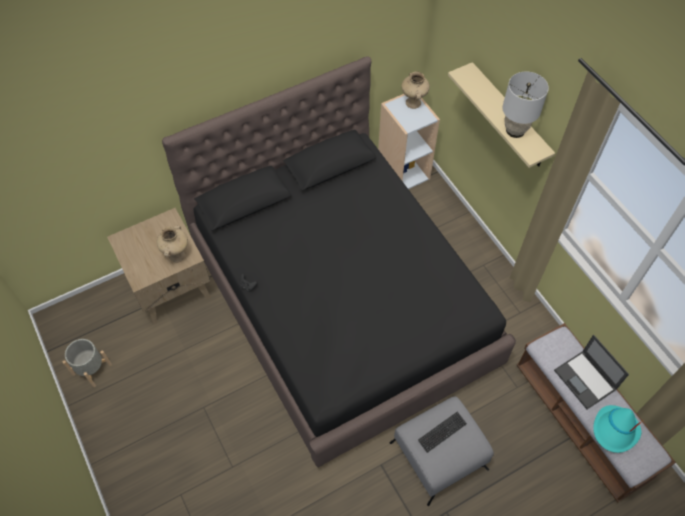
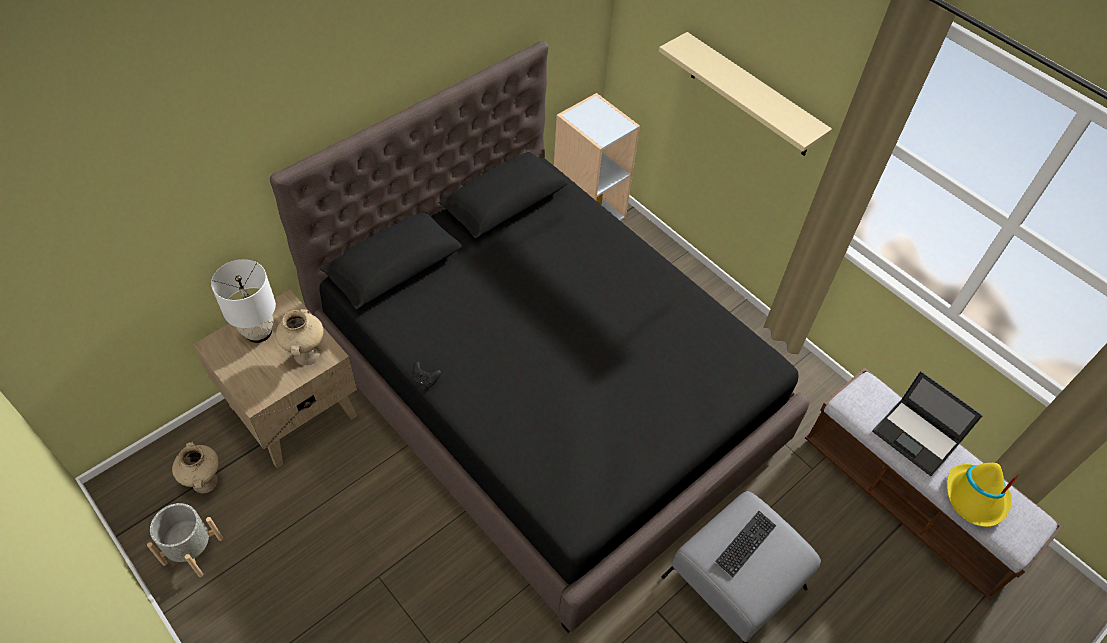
camera: 15 degrees left, 5 degrees down
(413, 103) = (600, 110): beige vase -> beige vase (206, 482)
(515, 130) = (771, 107): white table lamp -> white table lamp (259, 332)
(615, 430) = (975, 498): turquoise hat -> yellow hat

